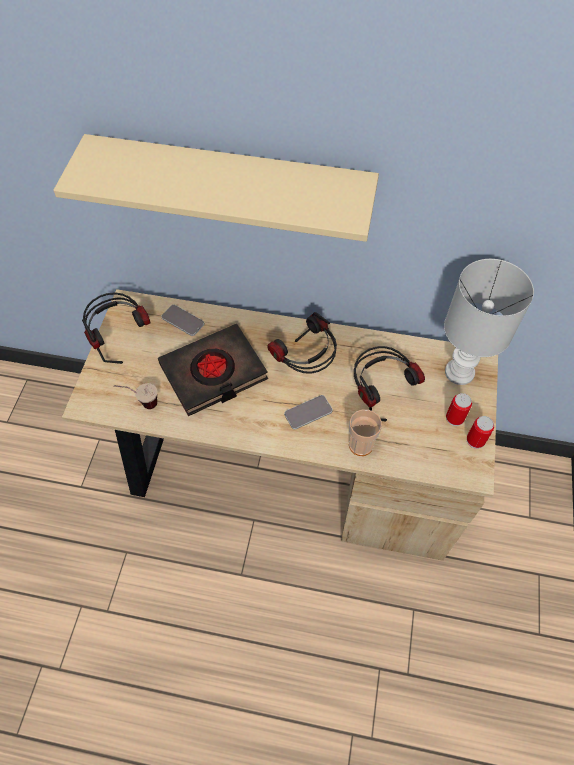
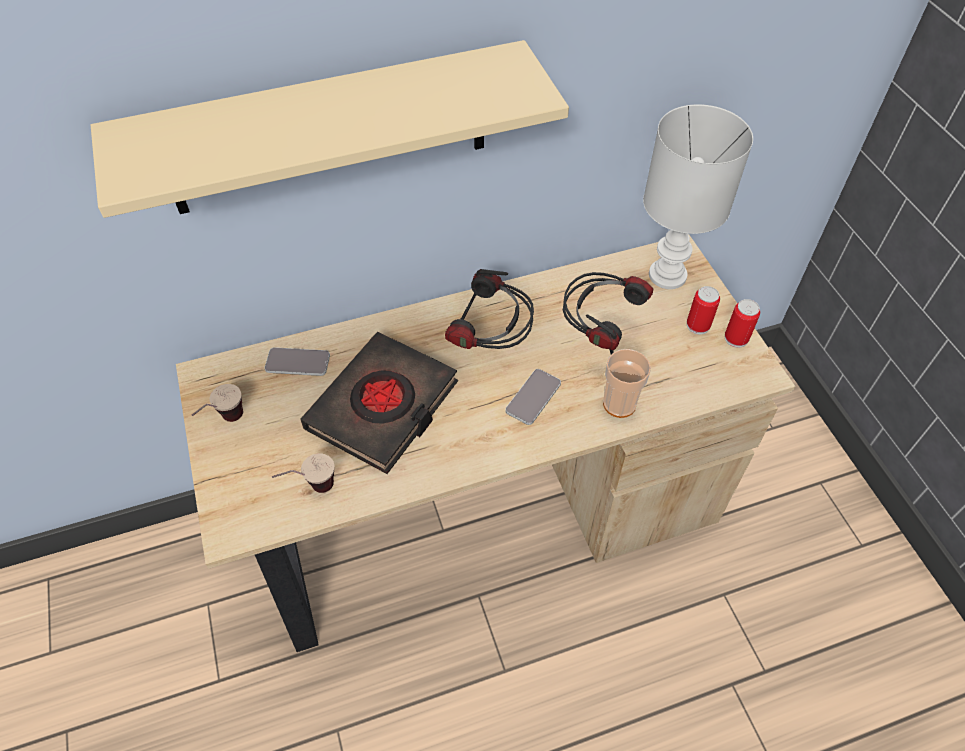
camera: 30 degrees left, 5 degrees down
(120, 339) = (225, 423): headphones -> cup

